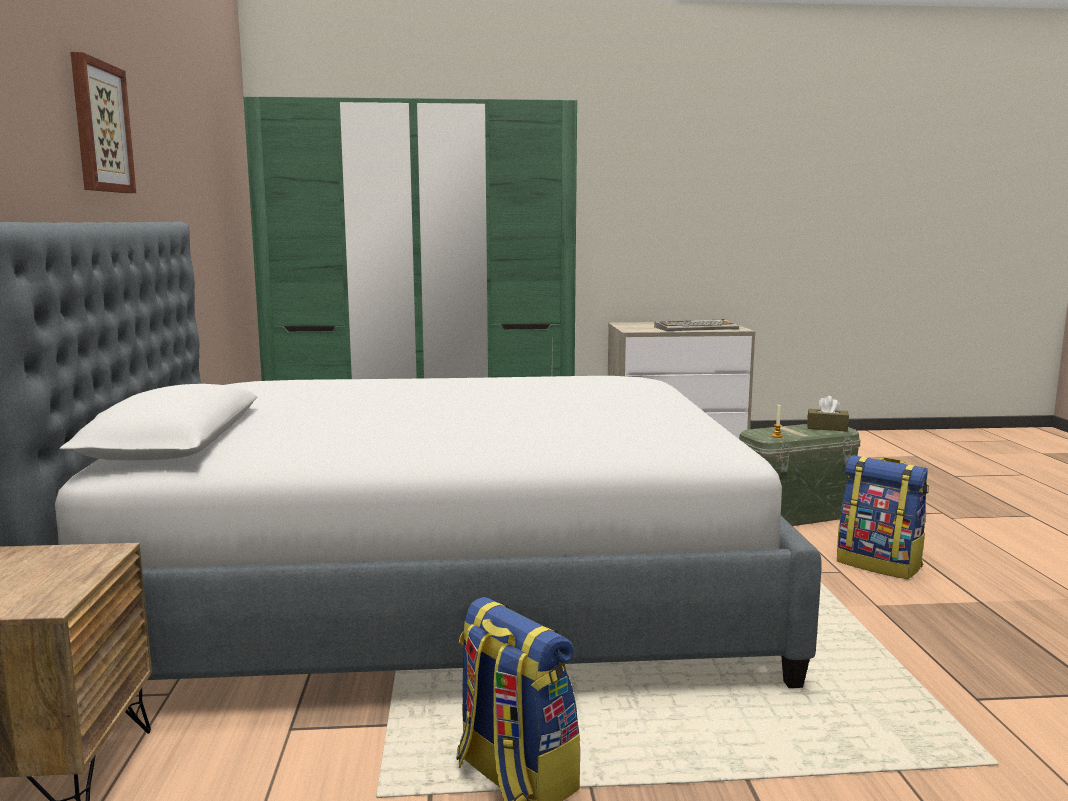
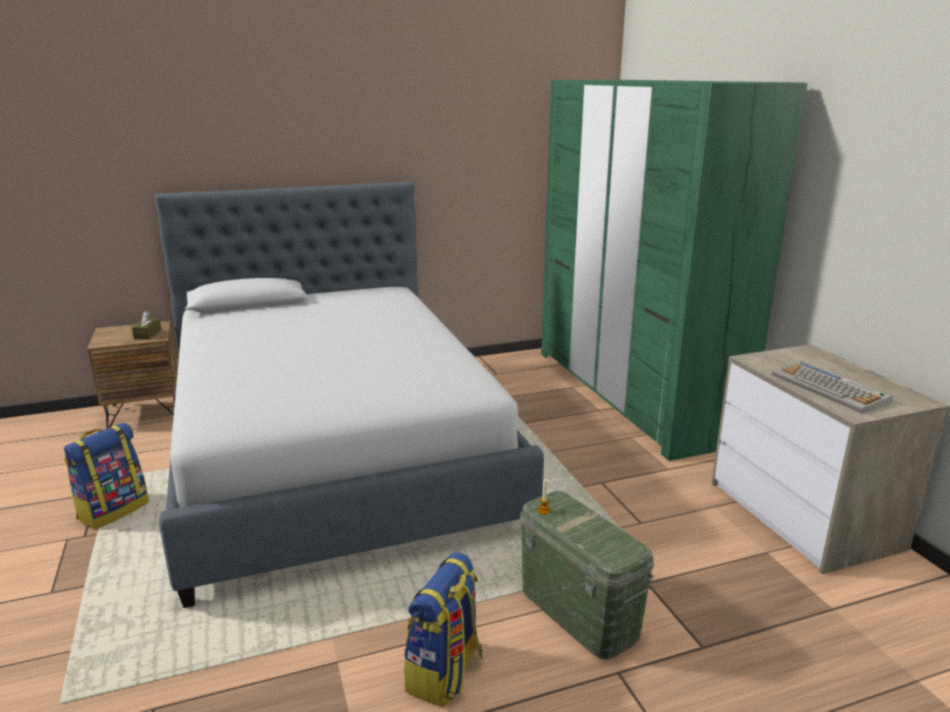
camera: 75 degrees right, 10 degrees up
(100, 127) = (317, 133): picture -> none
(827, 428) = (611, 546): brown tissue box -> brown tissue box (147, 334)

